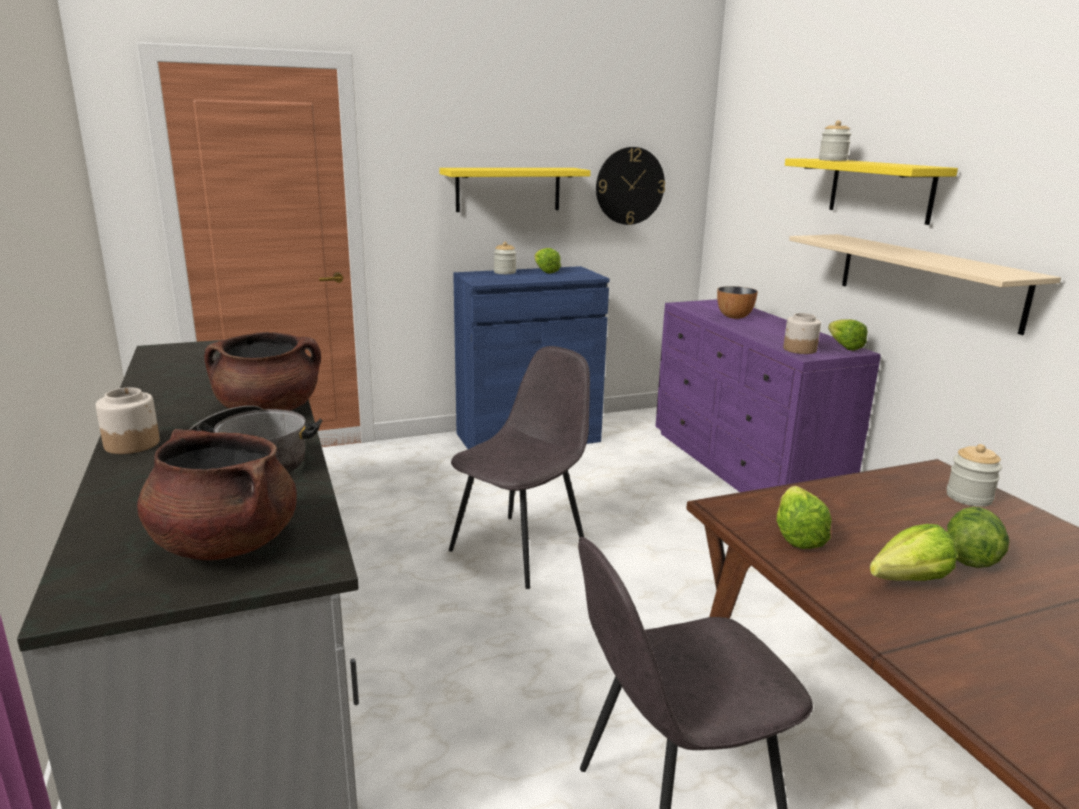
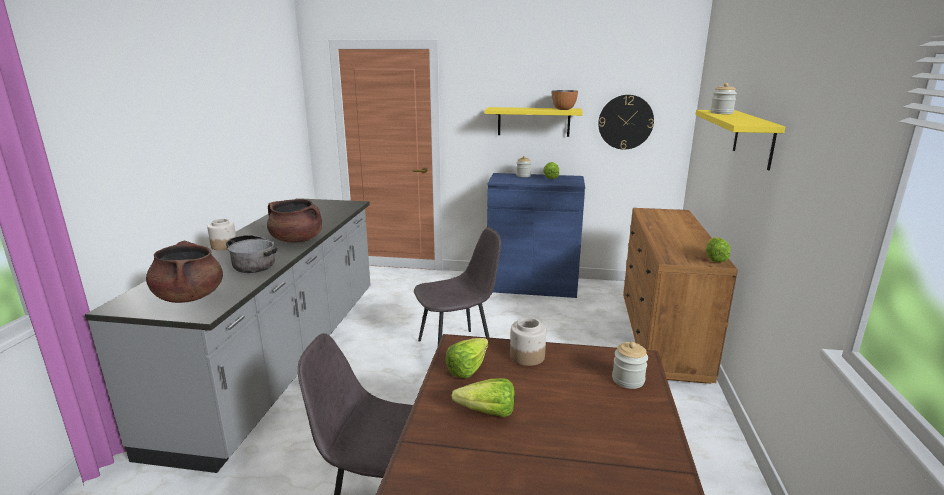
camera: 30 degrees right, 0 degrees up
(734, 317) = (667, 224): bowl -> bowl (563, 109)
(744, 467) = (662, 337): purple dresser -> brown dresser
(799, 349) = (672, 255): jar -> jar (526, 356)
(927, 280) = (764, 214): beige shelf -> none
(970, 554) = (559, 411): lettuce -> none

